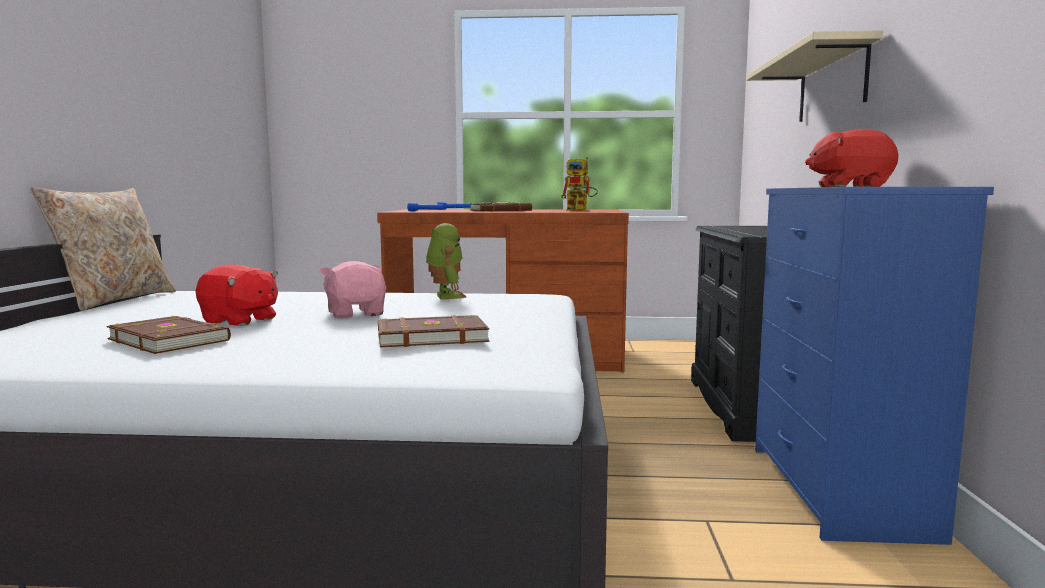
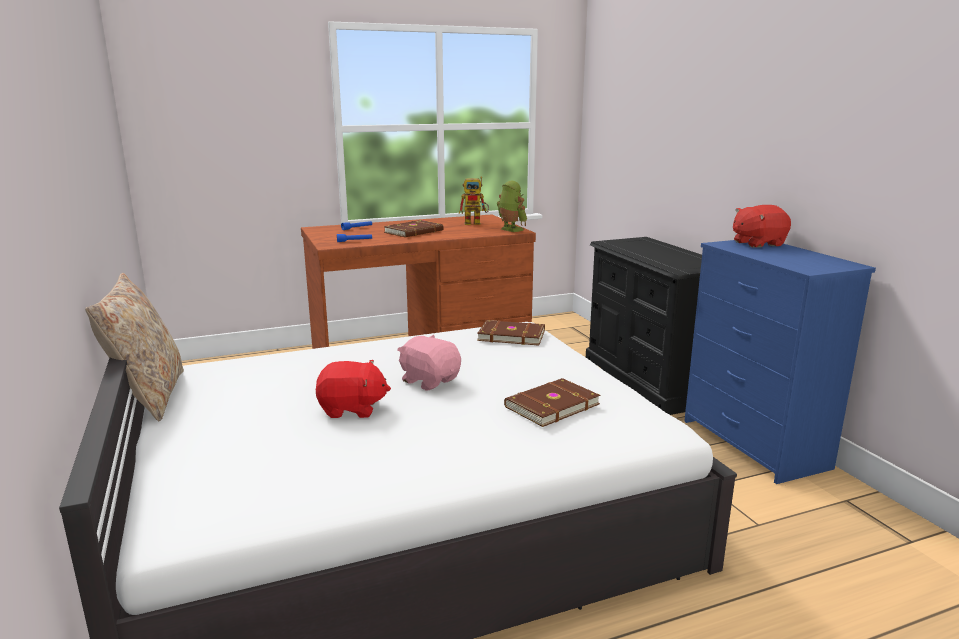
camera: 25 degrees left, 10 degrees up
(170, 339) = (355, 449): brown book -> brown book (511, 335)
(445, 296) = (452, 340): toy robot -> toy robot (510, 230)
(831, 84) = (708, 144): beige shelf -> none

